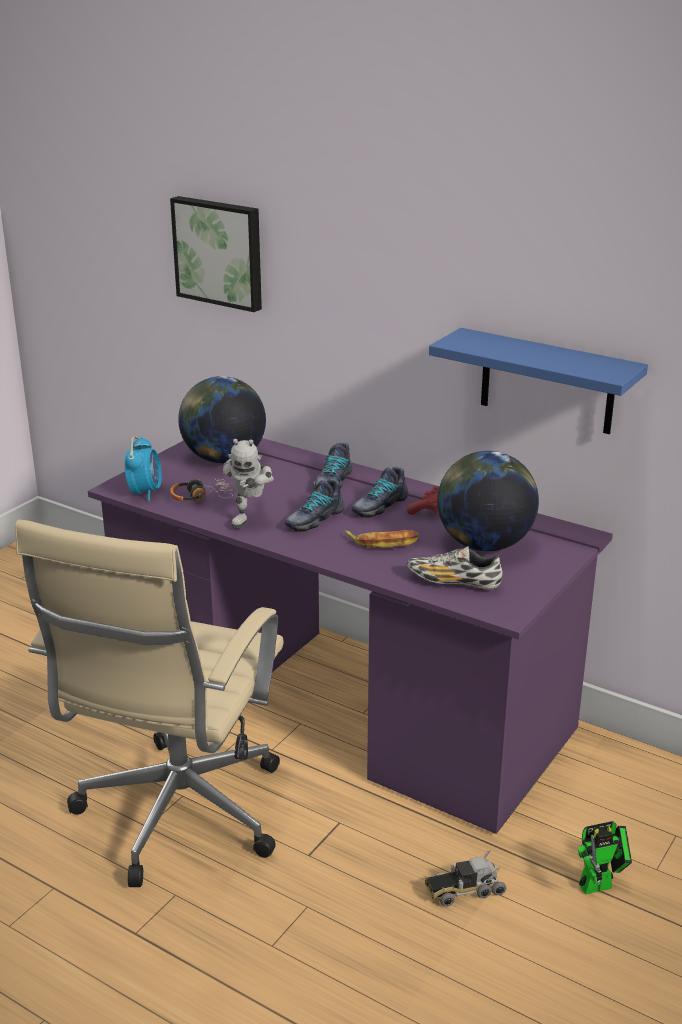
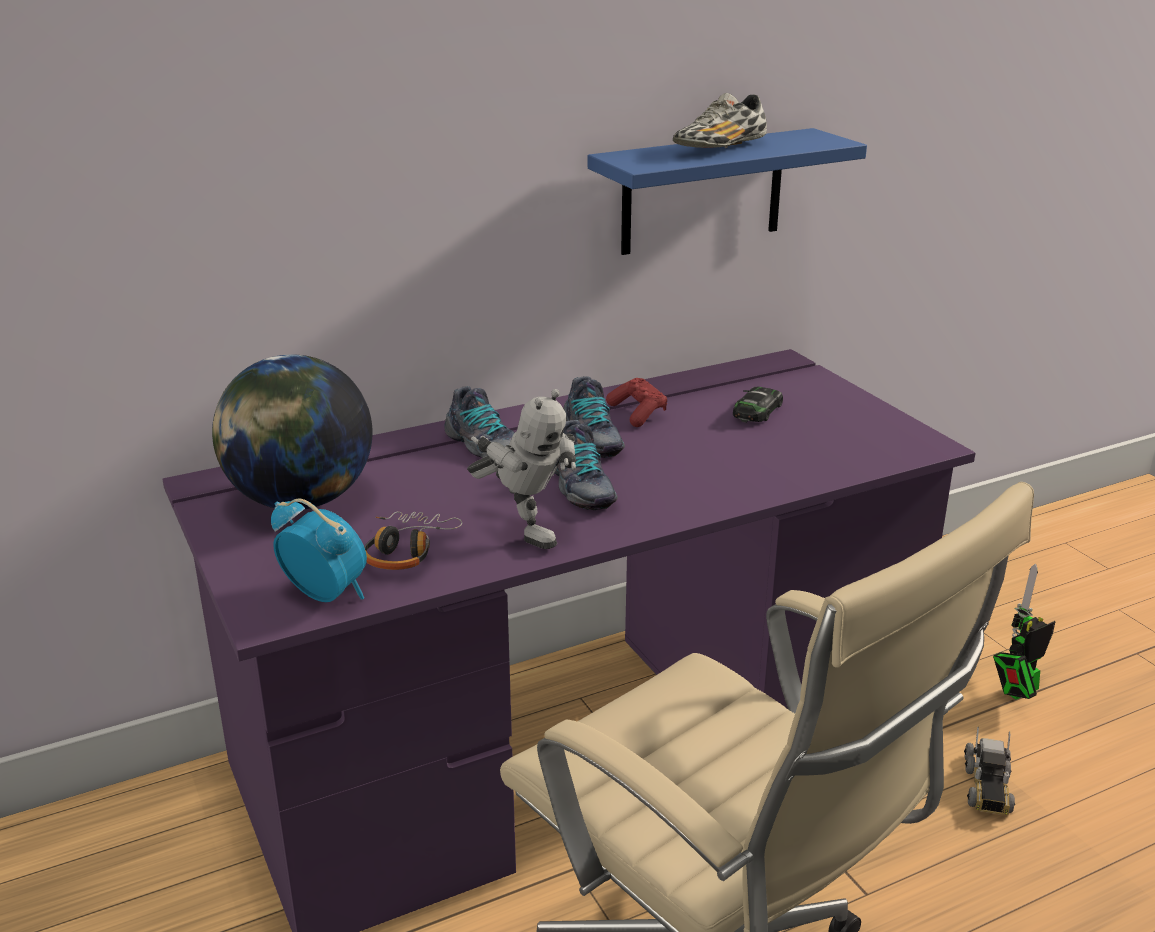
camera: 60 degrees left, 0 degrees up
(220, 252) = (128, 154): picture -> none
(383, 542) = (695, 462): banana -> none
(453, 583) = (836, 452): shoe -> shoe (720, 148)
(484, 544) = (757, 411): globe -> toy car
(600, 885) = (1016, 692): toy robot -> toy robot turned 135 degrees counterclockwise

